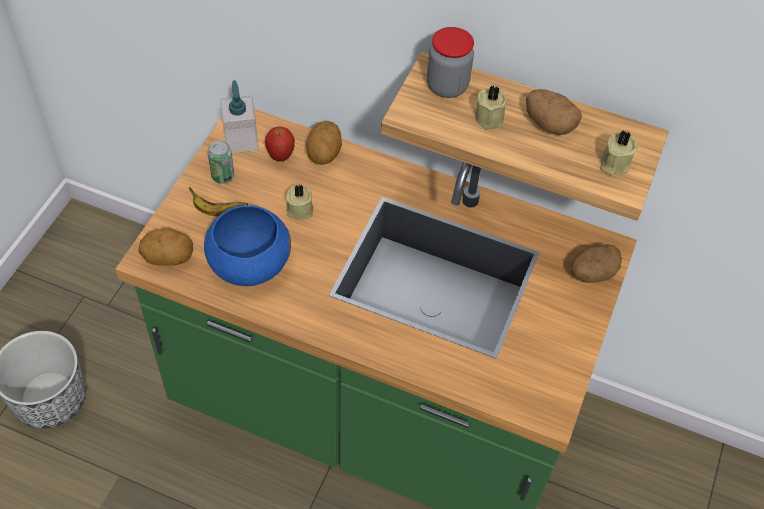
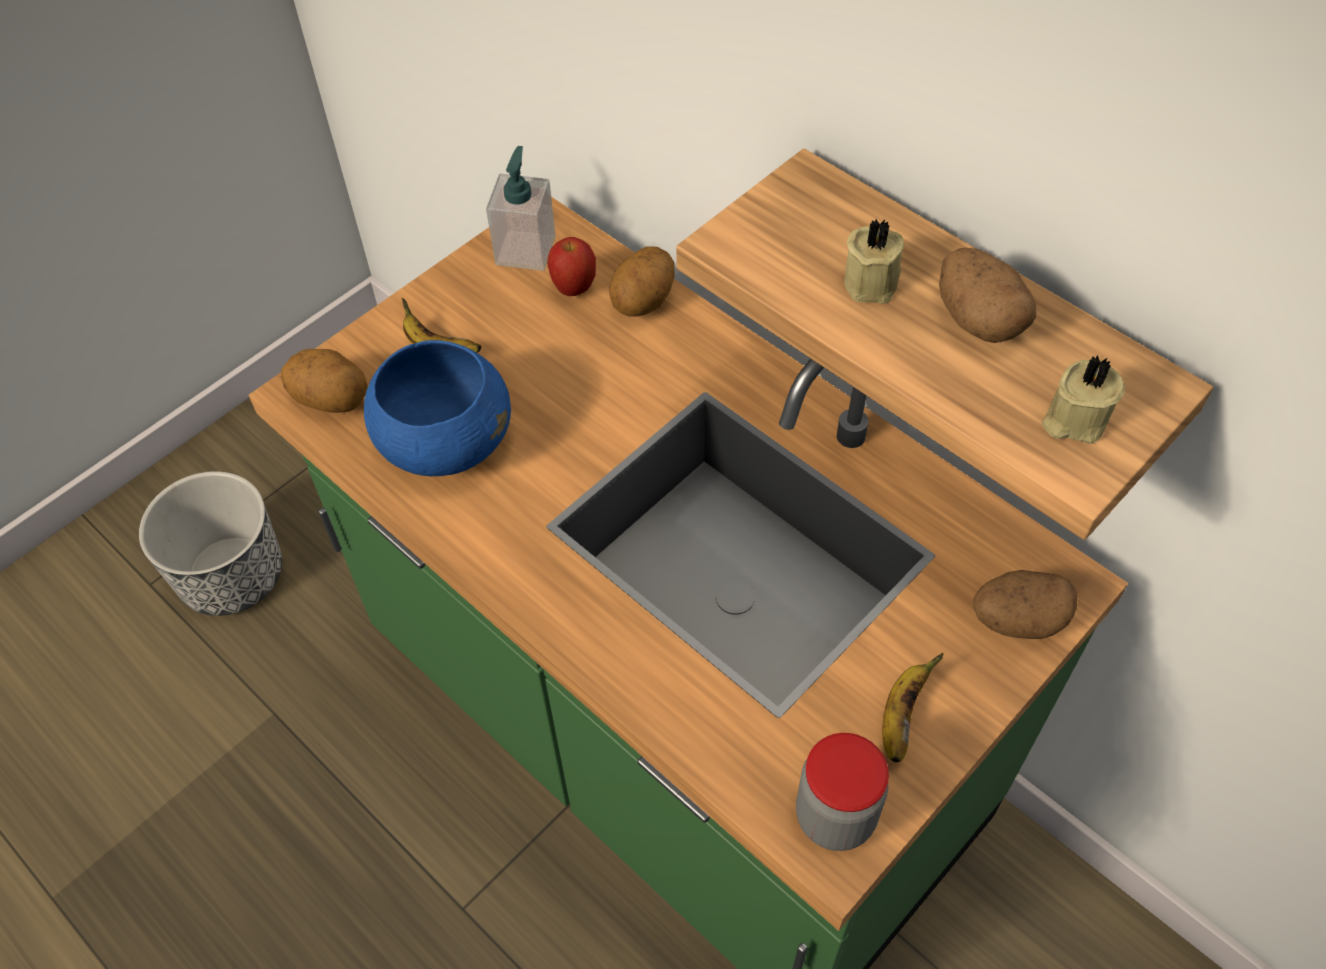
camera: 25 degrees right, 0 degrees up
(223, 176) = (472, 297): can -> none
(299, 209) = (563, 377): beige candle -> none
(447, 86) = (820, 213): jar -> jar (835, 816)
(556, 339) = (901, 717): none -> banana

